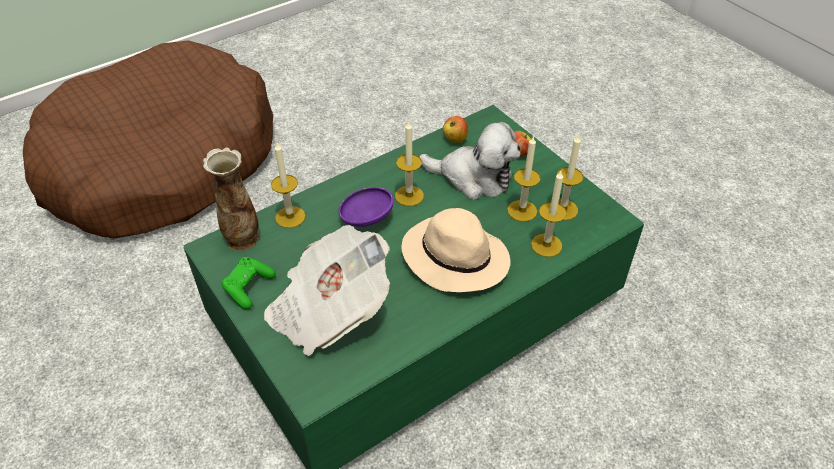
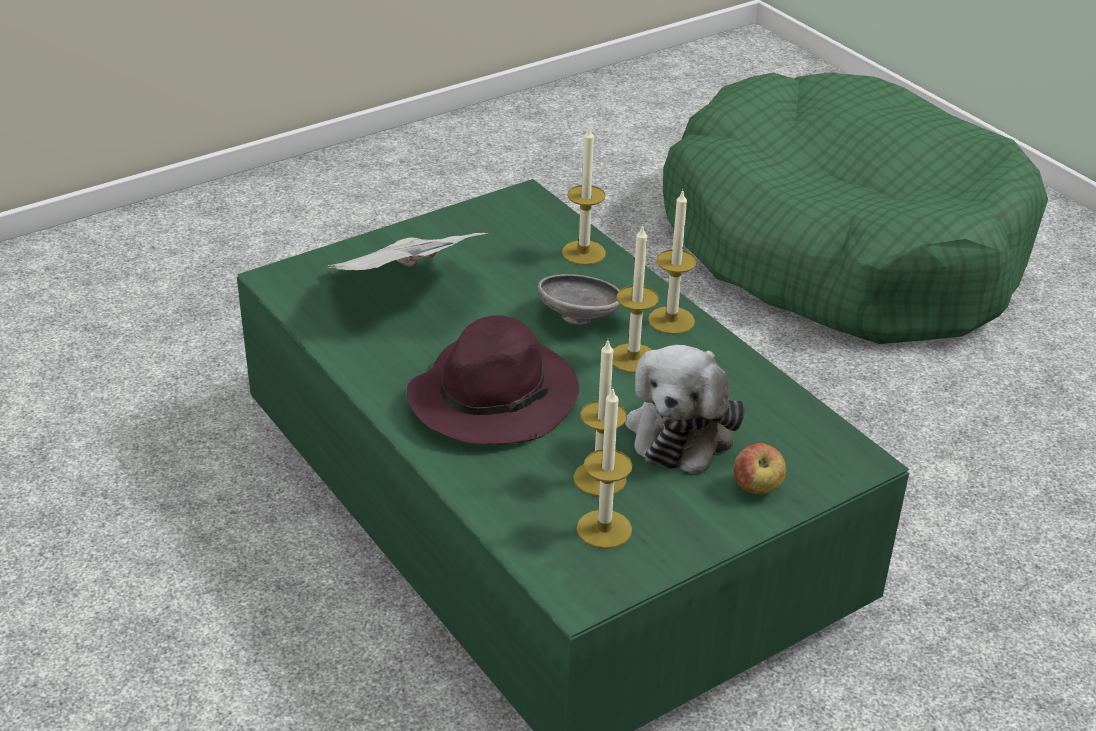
camera: 90 degrees right, 10 degrees down
(162, 163) = (841, 247): brown dog bed -> green dog bed
(242, 239) = (540, 218): vase -> none
(248, 288) = (453, 227): green game controller -> none
(366, 219) = (580, 317): purple bowl -> grey bowl
(453, 257) = (494, 397): beige hat -> purple hat
(455, 139) = (787, 413): apple -> none
(546, 245) = (515, 498): candle -> candle (671, 320)

